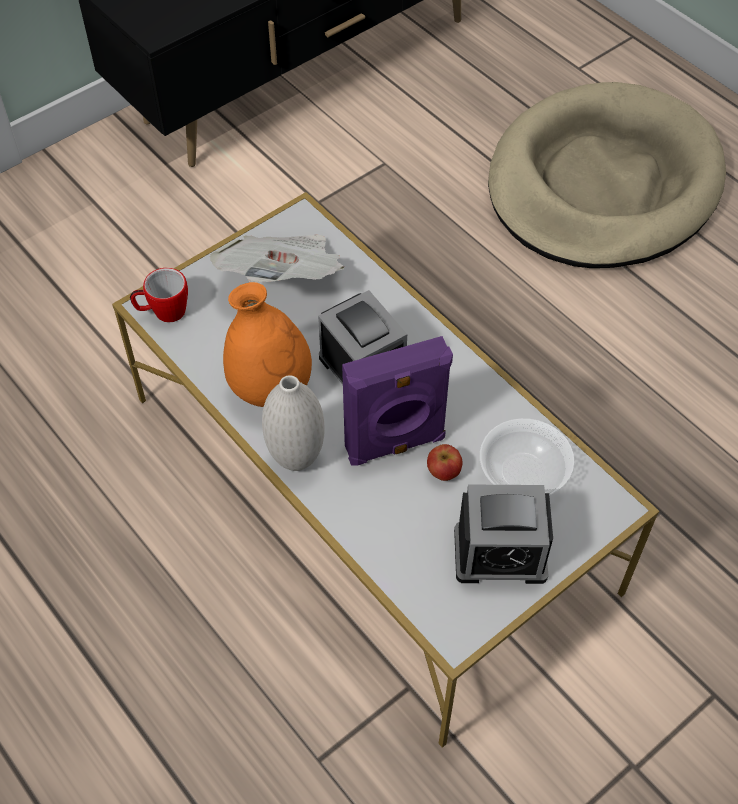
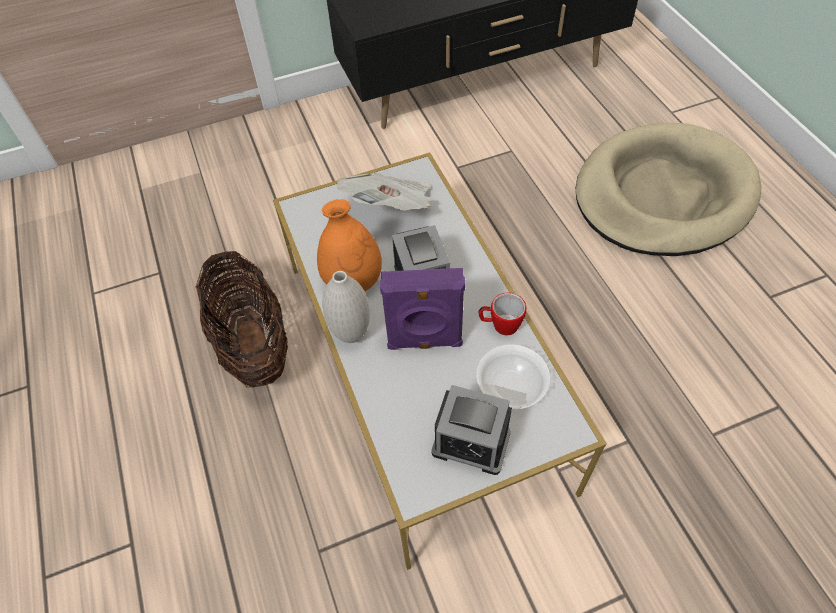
camera: 20 degrees right, 0 degrees up
(120, 515) = (253, 344): none -> basket
(163, 312) = (303, 212): mug -> mug (500, 325)
(444, 471) = (452, 370): apple -> none

